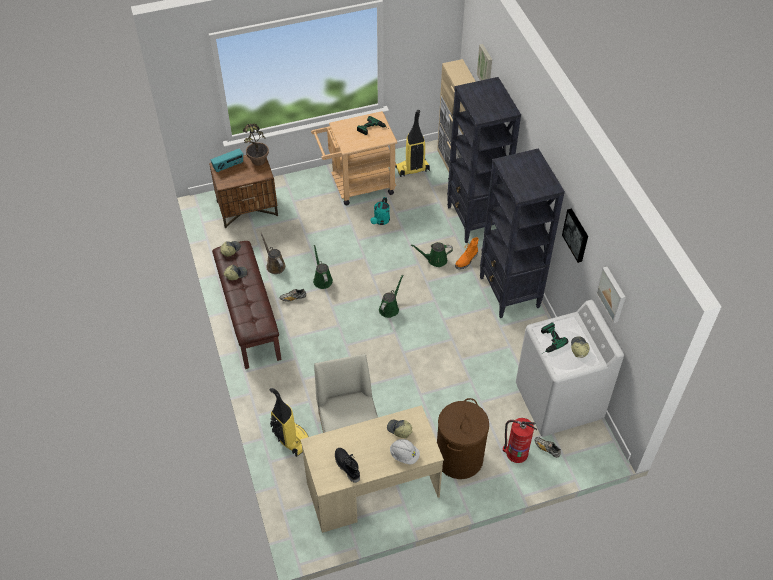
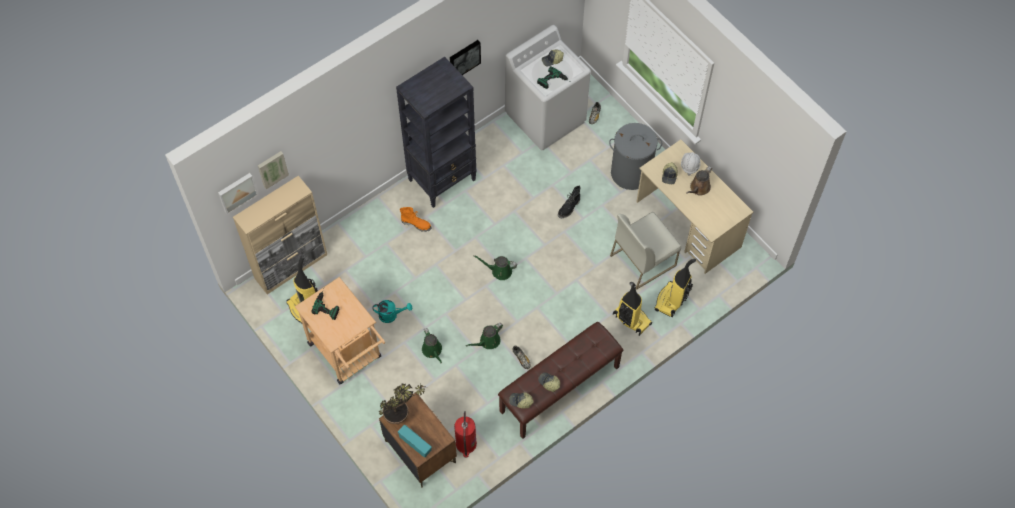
camera: 110 degrees left, 10 degrees up
(274, 265) = (487, 392): brown watering can -> brown watering can (698, 188)
(288, 396) = (631, 319): none -> vacuum cleaner
(346, 467) = (719, 201): black boot -> black boot (569, 208)
(435, 260) = (425, 251): green watering can -> green watering can (432, 350)
(459, 458) = (631, 173): brown laundry basket -> grey laundry basket
(475, 220) = (360, 231): black bookcase -> none
(516, 453) = (608, 135): fire extinguisher -> fire extinguisher (466, 444)
(612, 294) = (520, 22): picture -> picture (237, 192)

